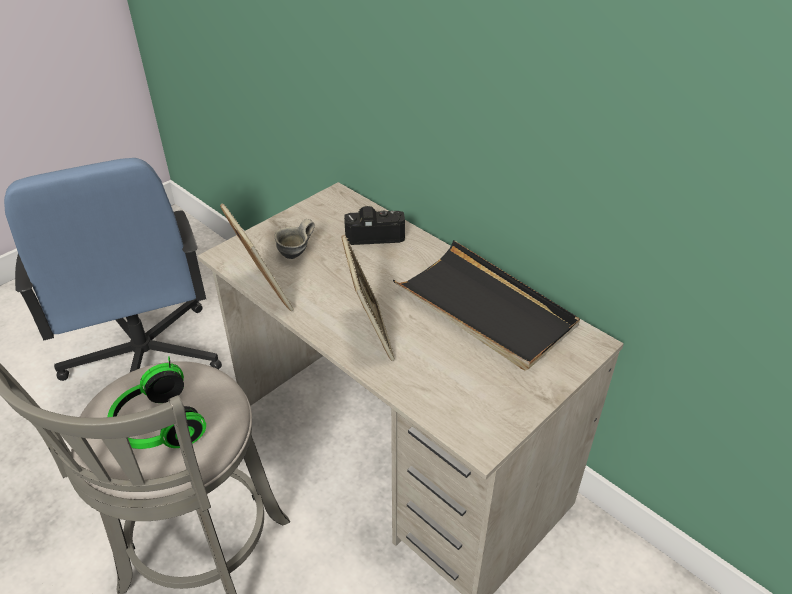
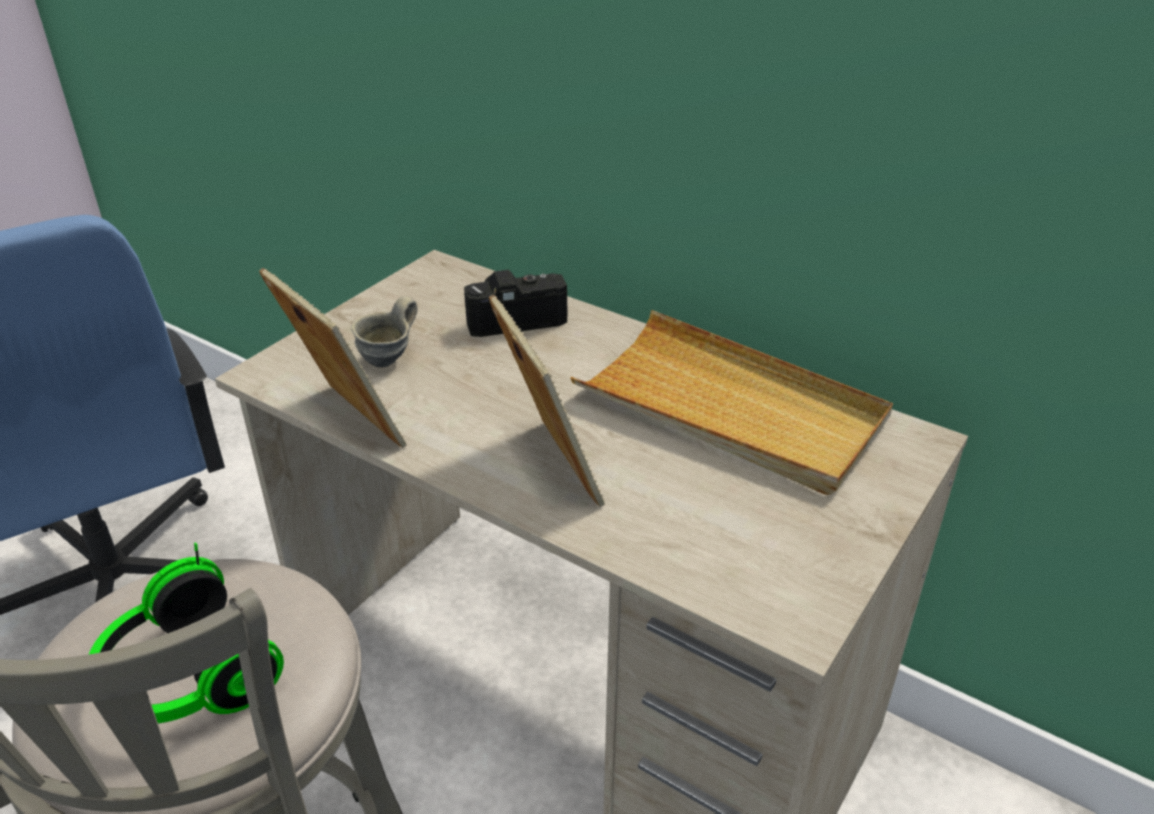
camera: 10 degrees left, 5 degrees down
(485, 309) = (730, 409): black tray -> beige tray

